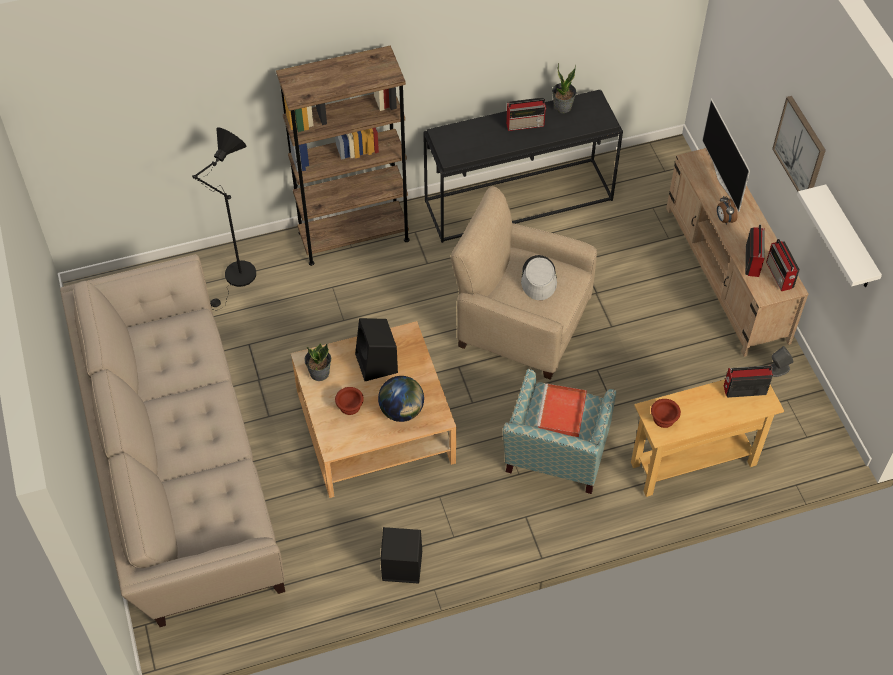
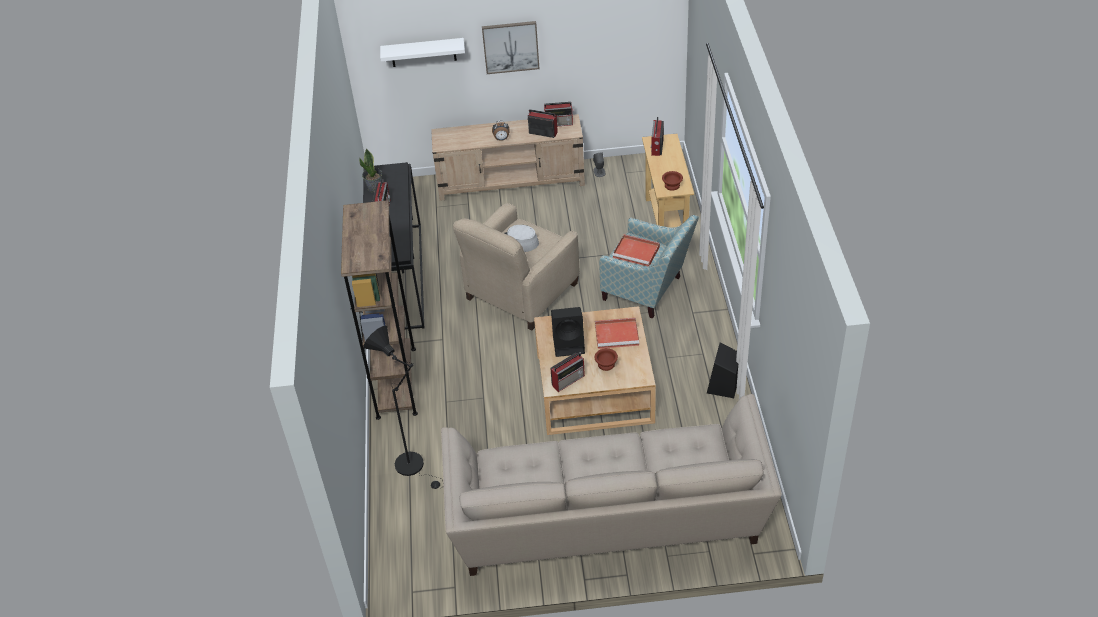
camera: 75 degrees left, 10 degrees down
(319, 372) = (568, 380): potted plant -> radio
(402, 411) = (617, 334): globe -> red tray
(723, 180) = (465, 134): television -> none
(849, 240) = (590, 46): white shelf -> white shelf (423, 52)

